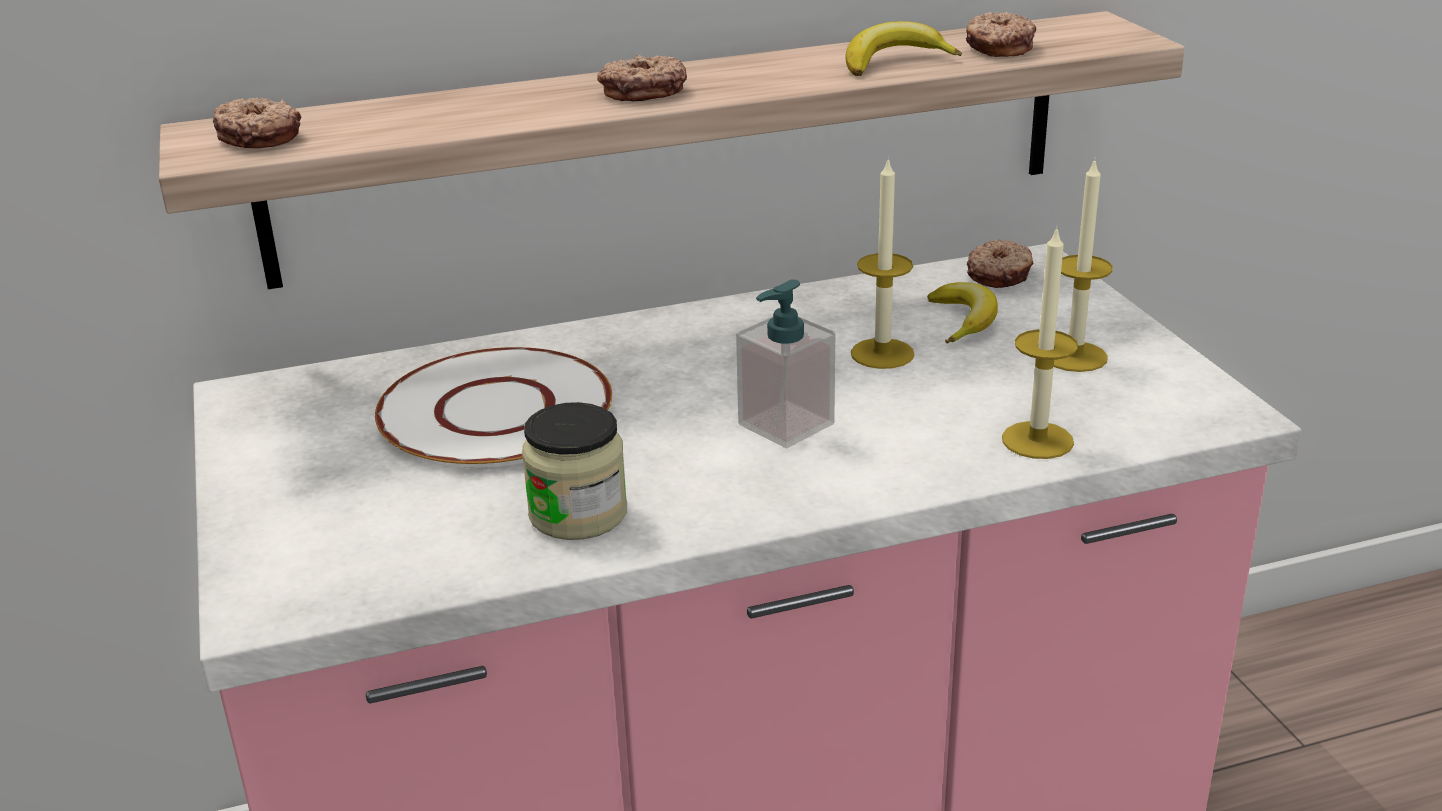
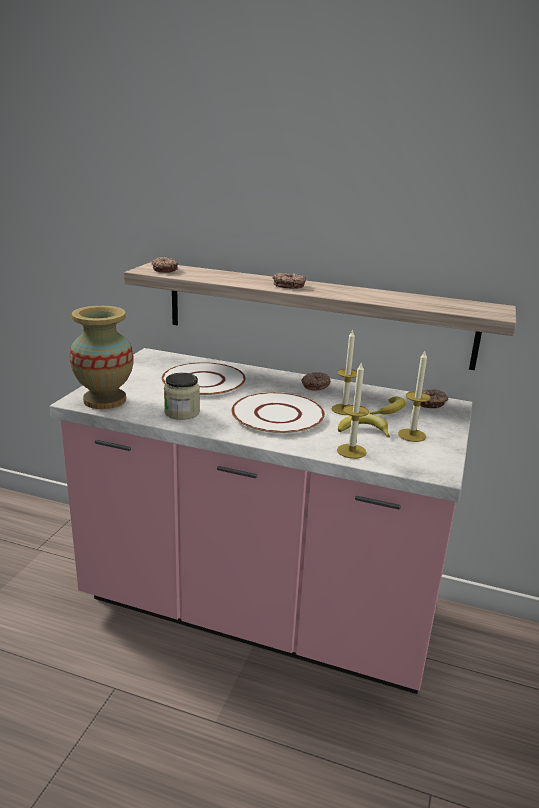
camera: 35 degrees right, 5 degrees down
(336, 571) = (105, 400): none -> vase
(785, 424) = (278, 415): soap dispenser -> white plate
(894, 62) = (388, 299): banana -> banana (364, 430)
(998, 47) = (438, 304): donut -> donut (315, 385)

